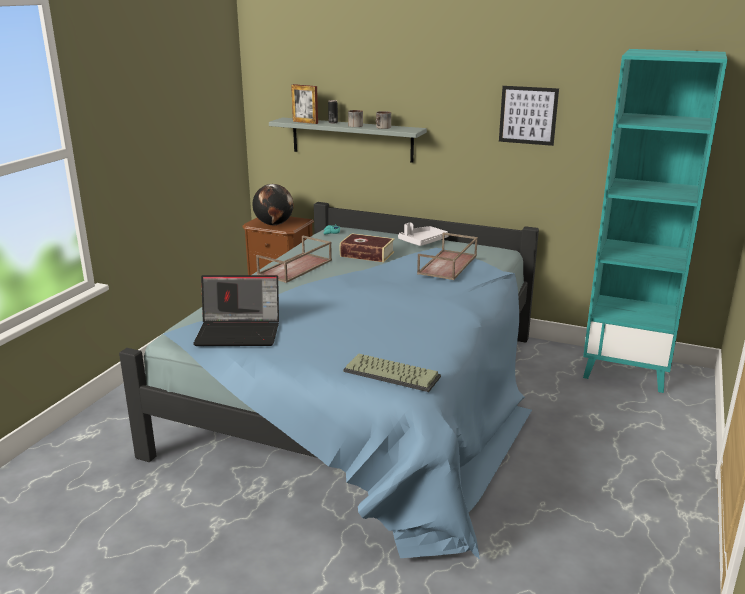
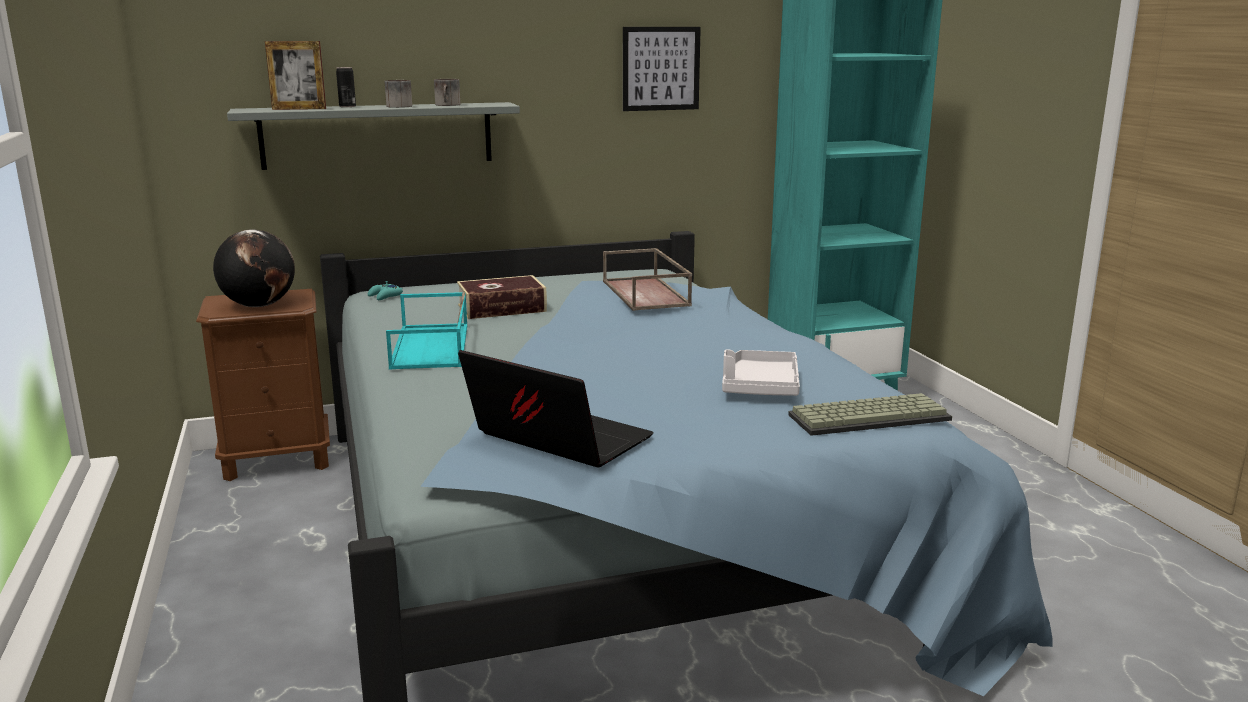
camera: 40 degrees left, 5 degrees down
(240, 332) = (555, 440): laptop -> laptop turned 105 degrees counterclockwise
(295, 268) = (432, 346): brown tray -> turquoise tray
(422, 241) = (543, 280): white tray -> white tray (760, 386)

